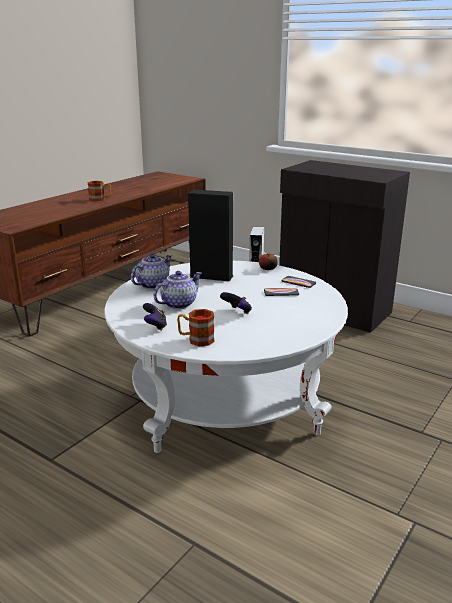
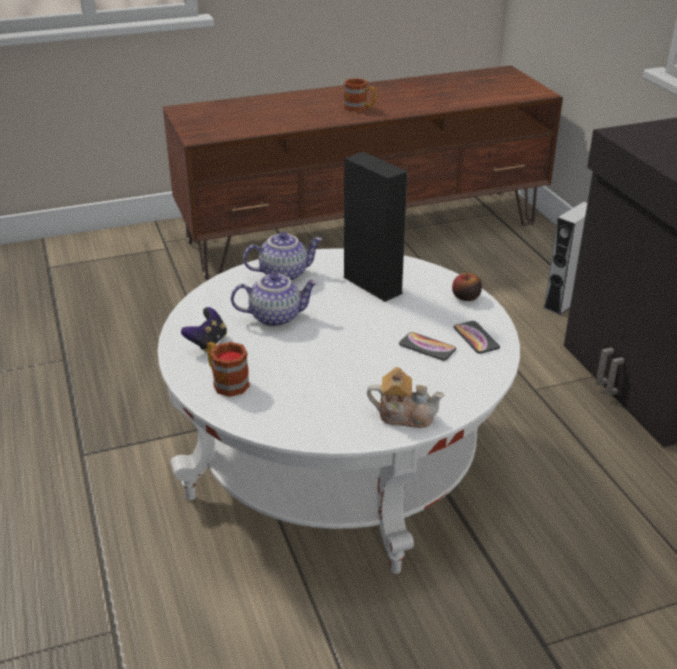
camera: 35 degrees right, 10 degrees up
(237, 312) = (327, 358): game controller -> none
(314, 322) = (404, 415): none -> teapot

